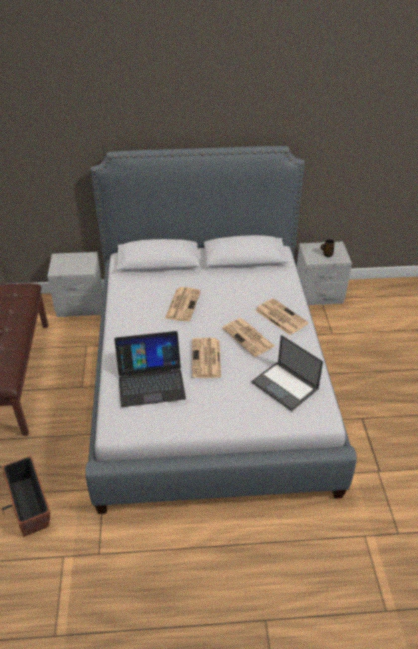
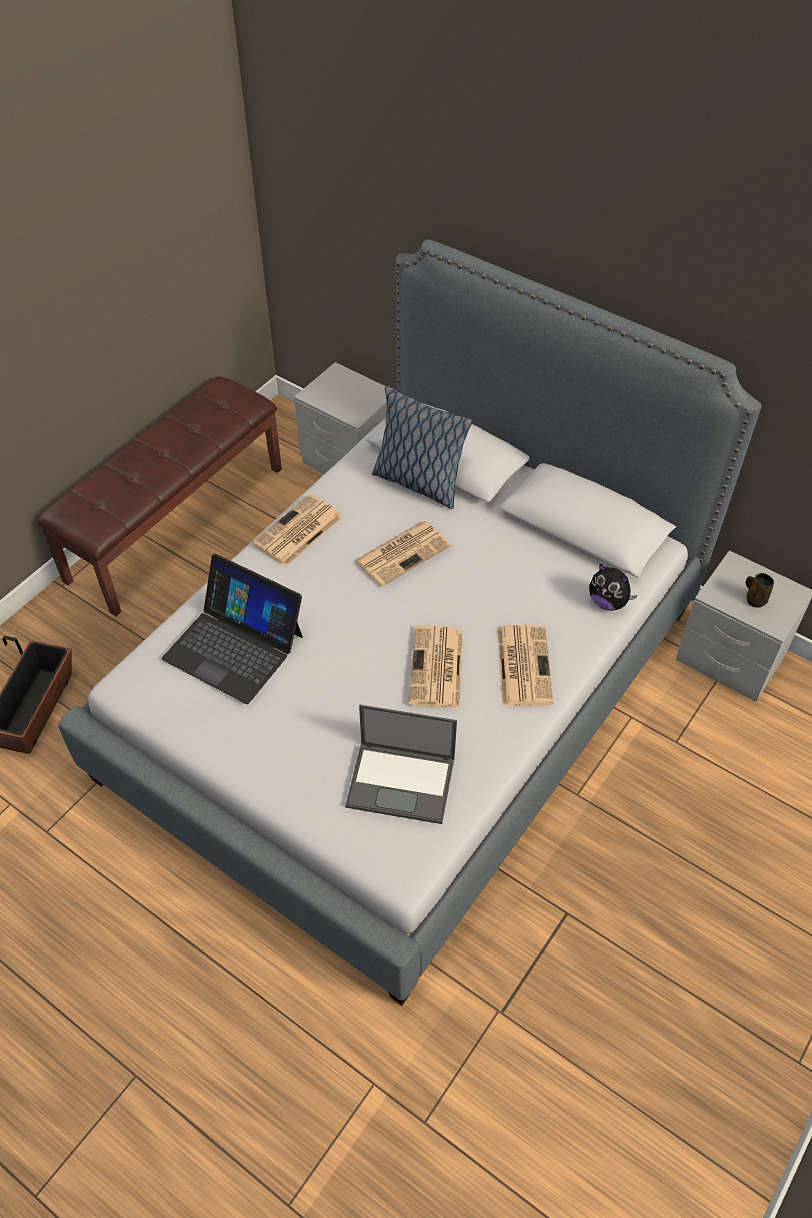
camera: 40 degrees right, 10 degrees up
(156, 276) = (418, 482): none -> pillow
(206, 359) = (341, 662): newspaper -> newspaper (298, 531)
(285, 278) = (608, 602): none -> plush toy
(285, 386) = (402, 782): laptop -> laptop turned 75 degrees counterclockwise

